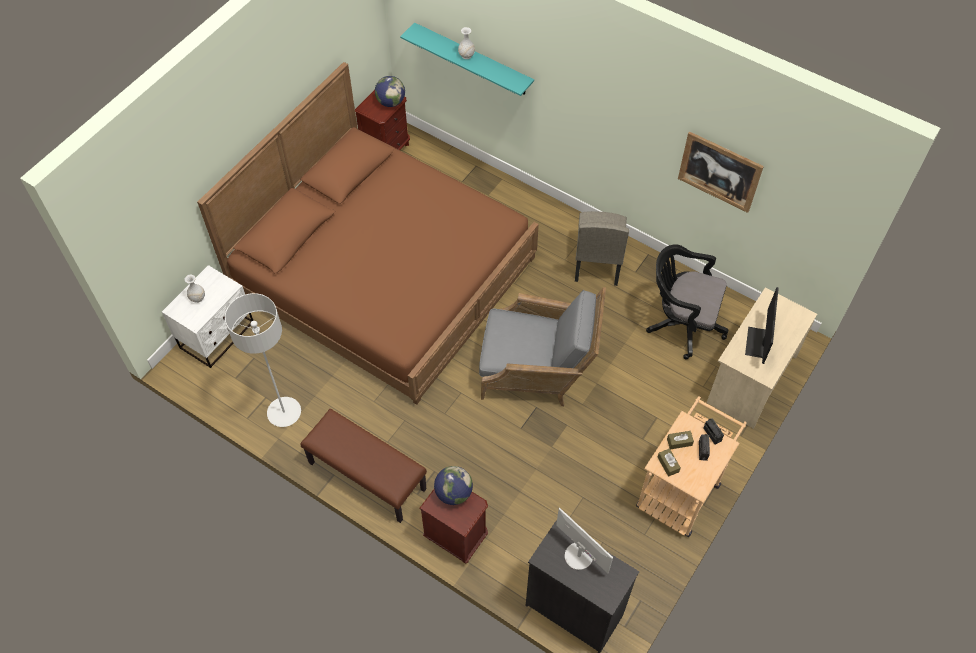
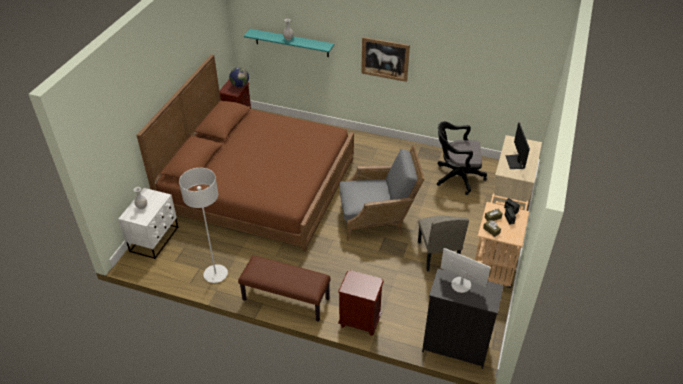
camera: 15 degrees left, 15 degrees down
(453, 493) = (358, 278): globe -> none
(597, 262) = (392, 156): beige chair -> beige chair (437, 254)
(719, 171) = (462, 69): picture -> picture (385, 59)

